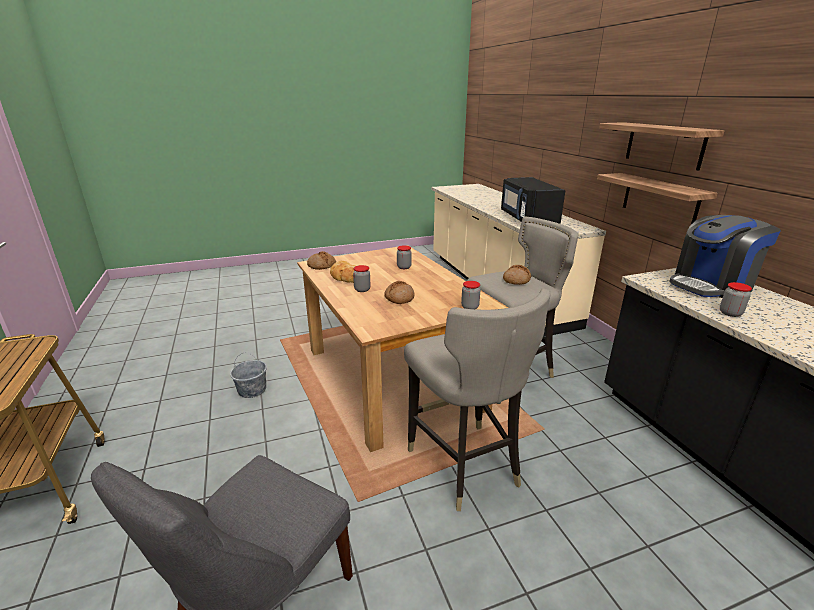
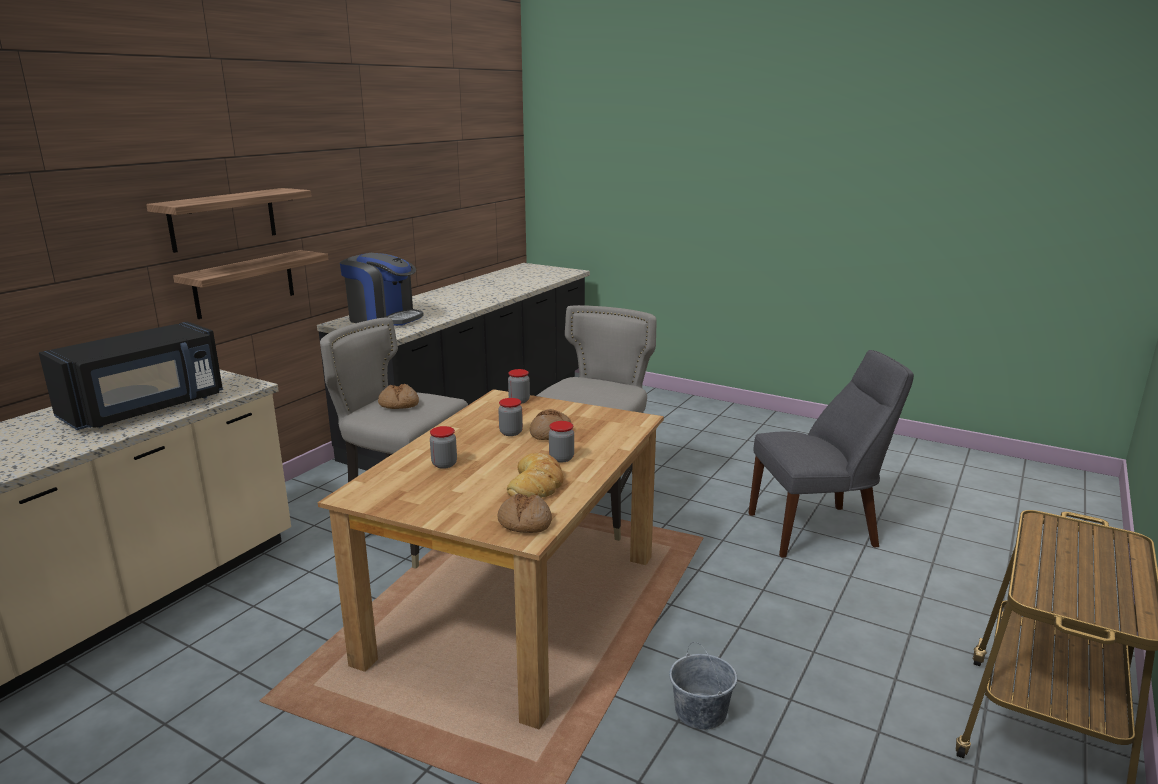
camera: 130 degrees left, 5 degrees down
(730, 313) = (444, 313): jar -> jar (511, 432)

